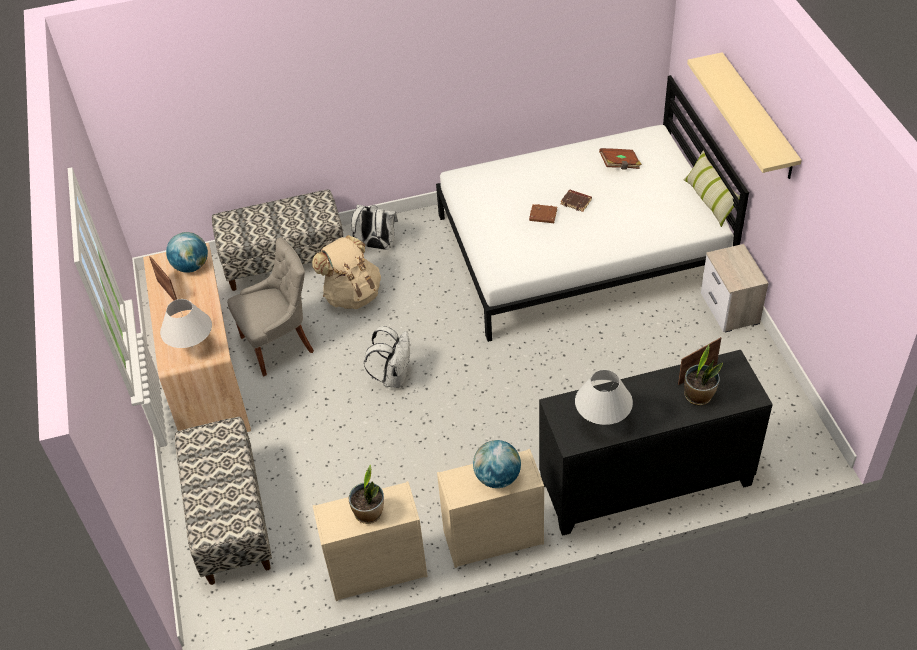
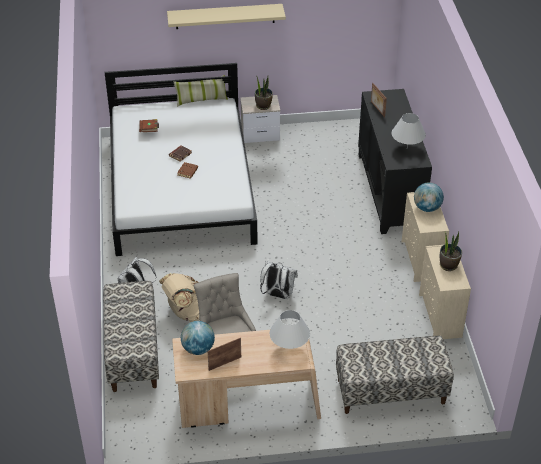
camera: 85 degrees left, 5 degrees down
(698, 396) = (394, 111): potted plant -> potted plant (263, 106)

